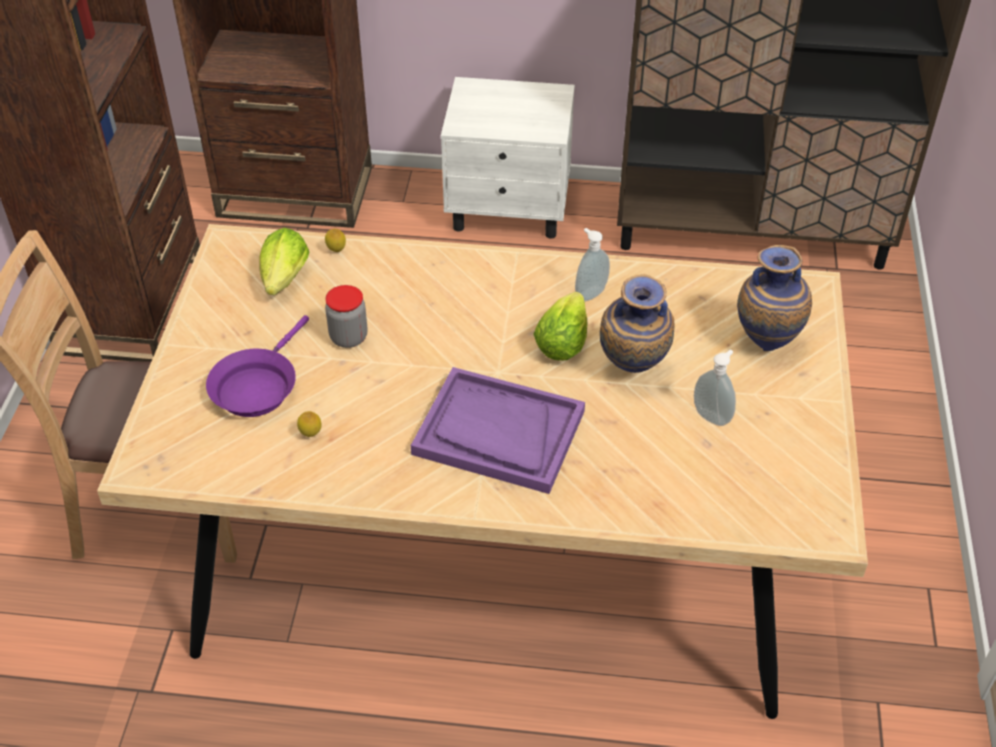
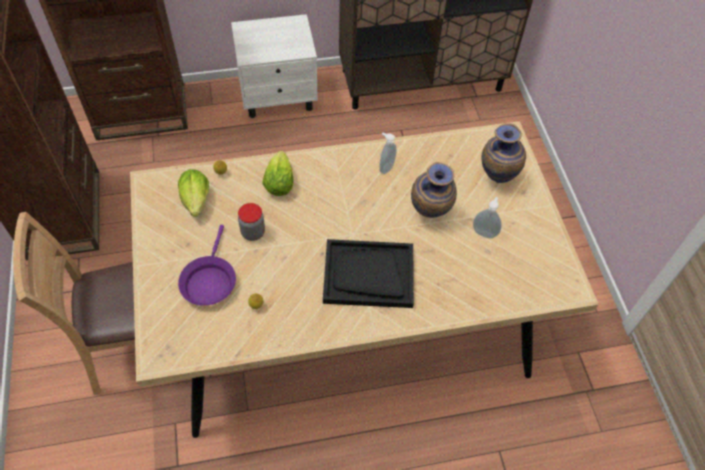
camera: 20 degrees left, 10 degrees up
(498, 433) = (368, 275): purple tray -> black tray
(564, 340) = (382, 203): lettuce -> lettuce (279, 181)

